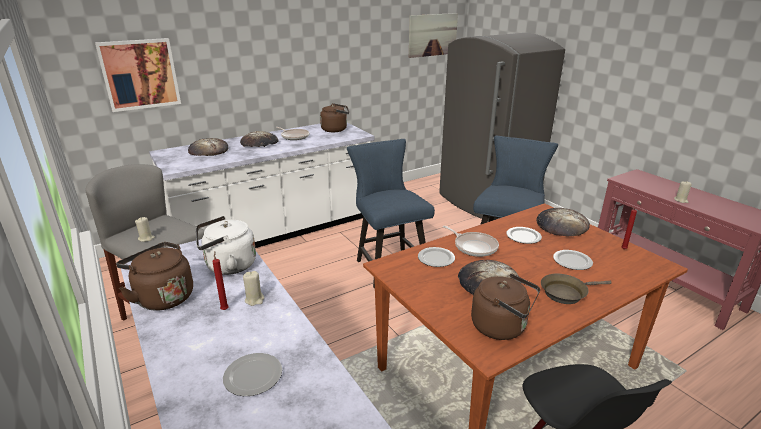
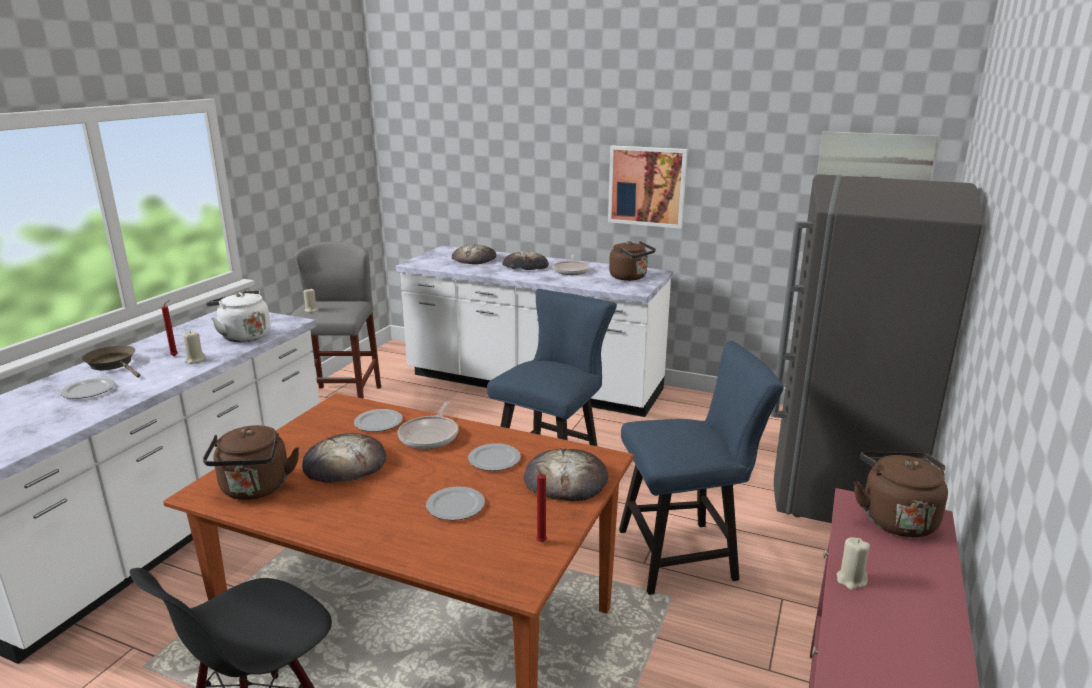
camera: 55 degrees right, 5 degrees down
(140, 74) = (448, 164): picture -> picture (647, 186)
(163, 297) = (182, 334): brown kettle -> brown kettle (895, 518)
(566, 293) = (362, 515): brown frying pan -> brown frying pan (113, 364)

